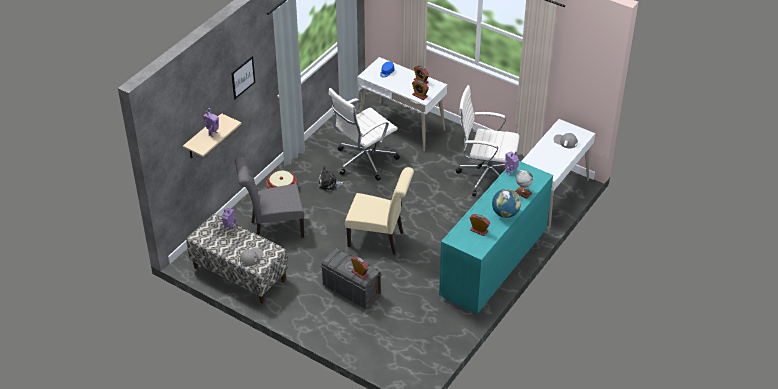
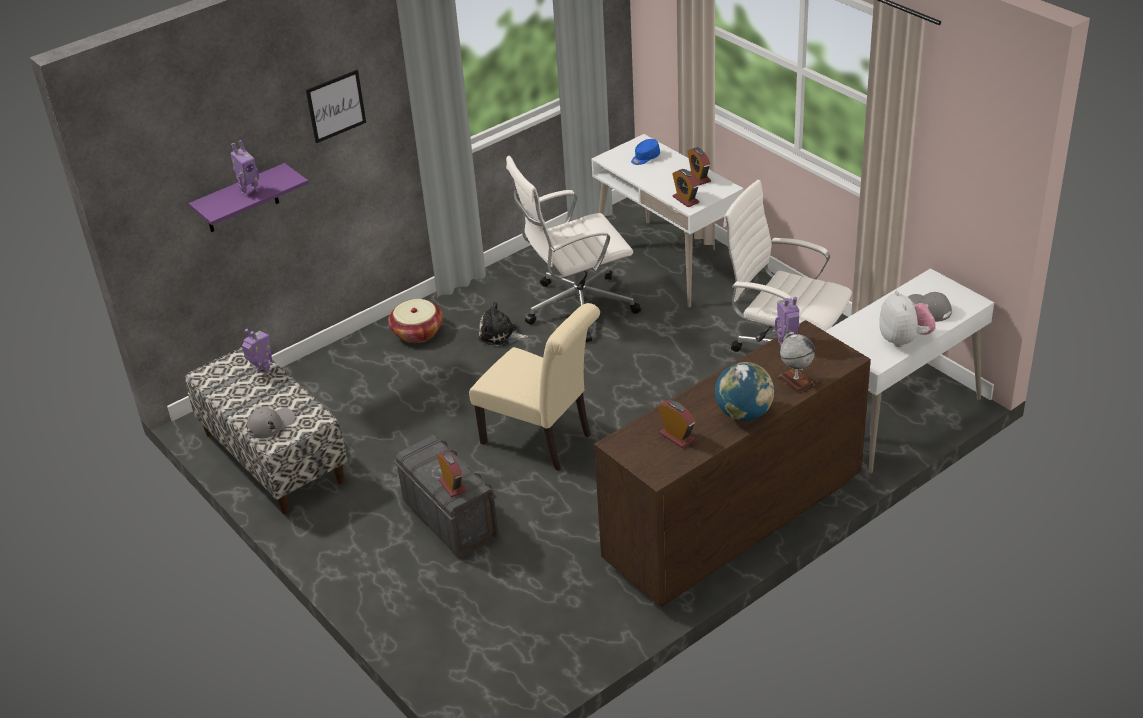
camera: 20 degrees right, 5 degrees down
(203, 137) = (241, 199): beige shelf -> purple shelf
(273, 229) = (369, 393): grey chair -> none
(492, 265) = (732, 522): turquoise dresser -> brown dresser
(560, 160) = (904, 340): none -> plush toy

